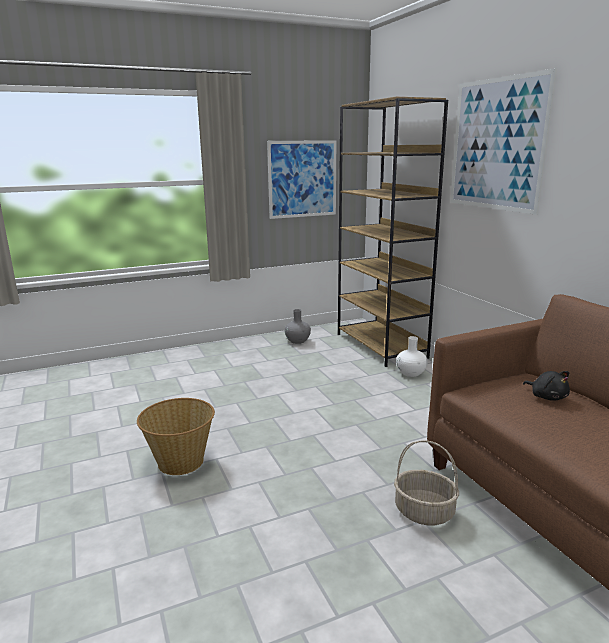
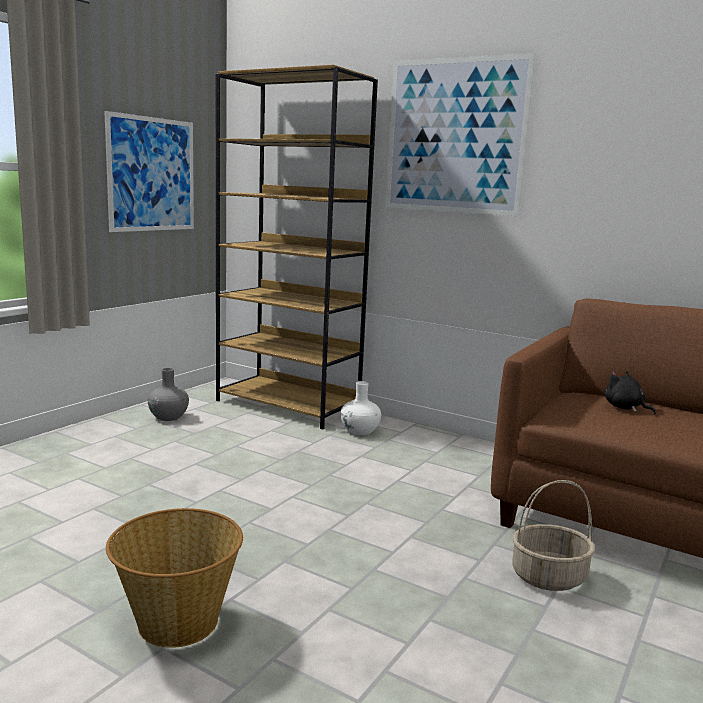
camera: 35 degrees left, 5 degrees down
(547, 397) = (625, 408): black plush toy -> black plush toy turned 150 degrees counterclockwise

